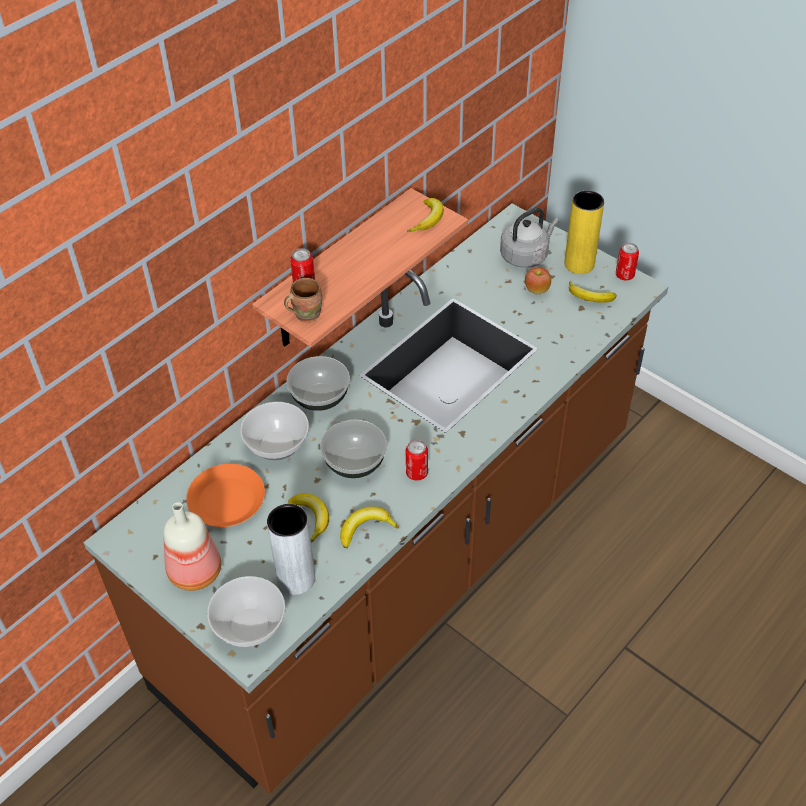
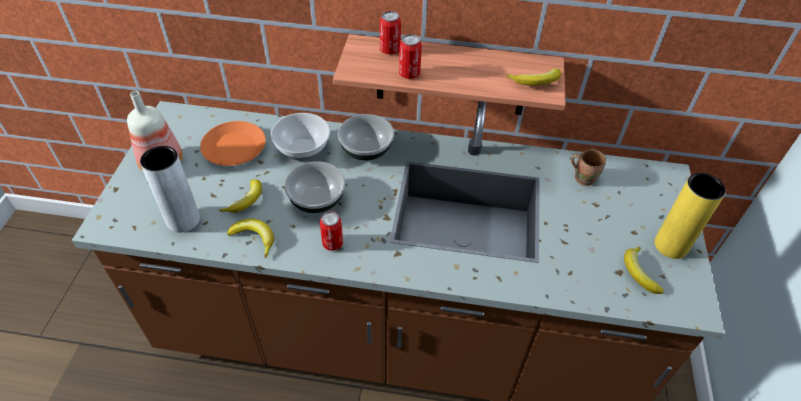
camera: 55 degrees right, 0 degrees up
(251, 626) = (127, 216): bowl -> none
(305, 313) = (360, 63): brown mug -> brown mug (584, 177)
(526, 255) = (638, 202): grey kettle -> none
(536, 290) = (606, 229): apple -> none
(624, 275) = (697, 288): can -> can (409, 74)

